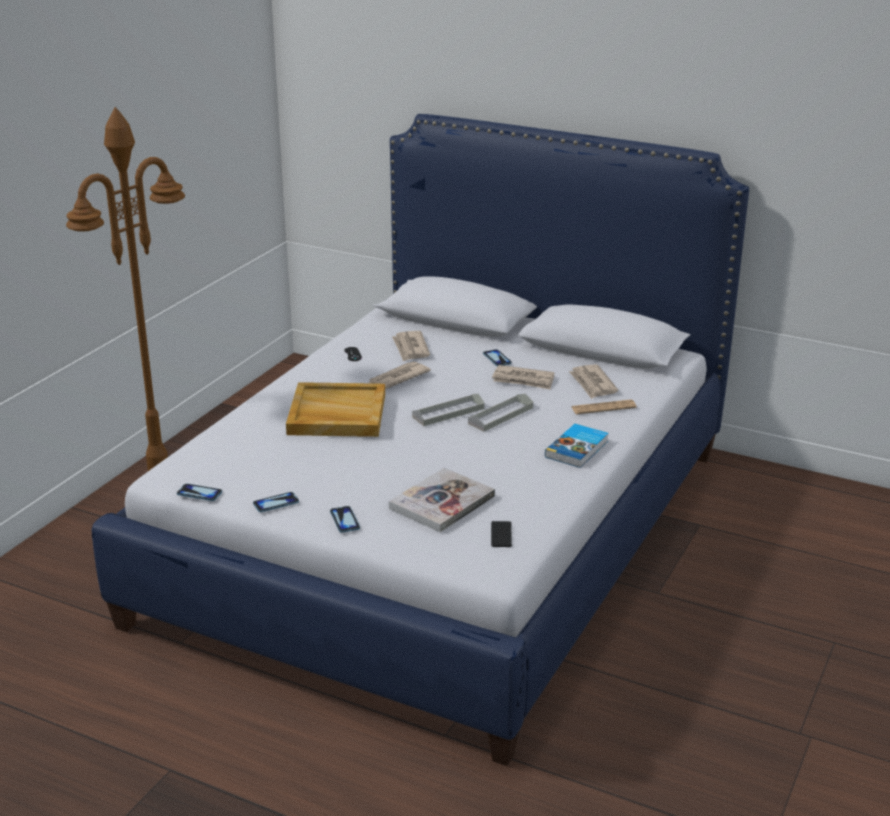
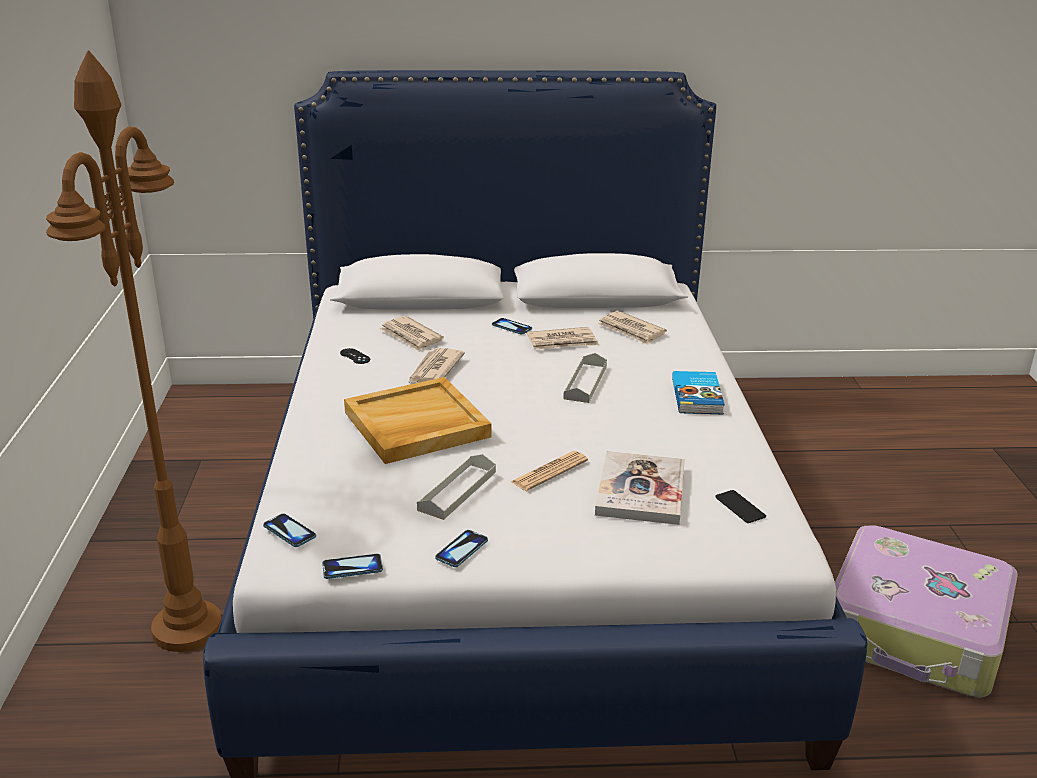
camera: 30 degrees left, 0 degrees up
(344, 520) = (563, 544): phone -> phone (289, 531)
(448, 413) = (531, 393): grey tray -> grey tray (457, 491)
(603, 408) = (669, 350): newspaper -> newspaper (549, 472)
(693, 707) = (915, 631): none -> suitcase

